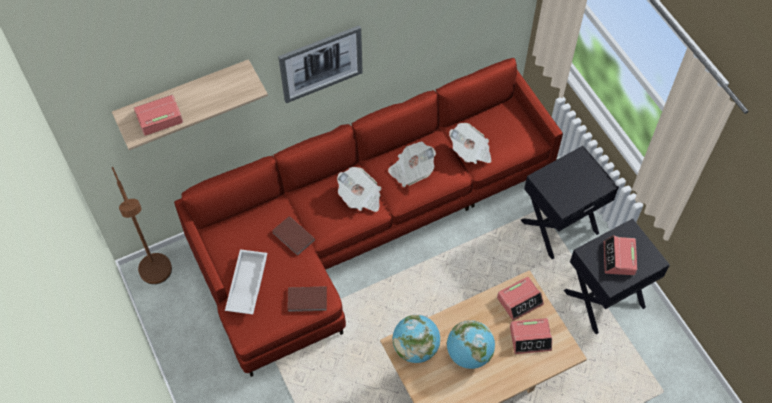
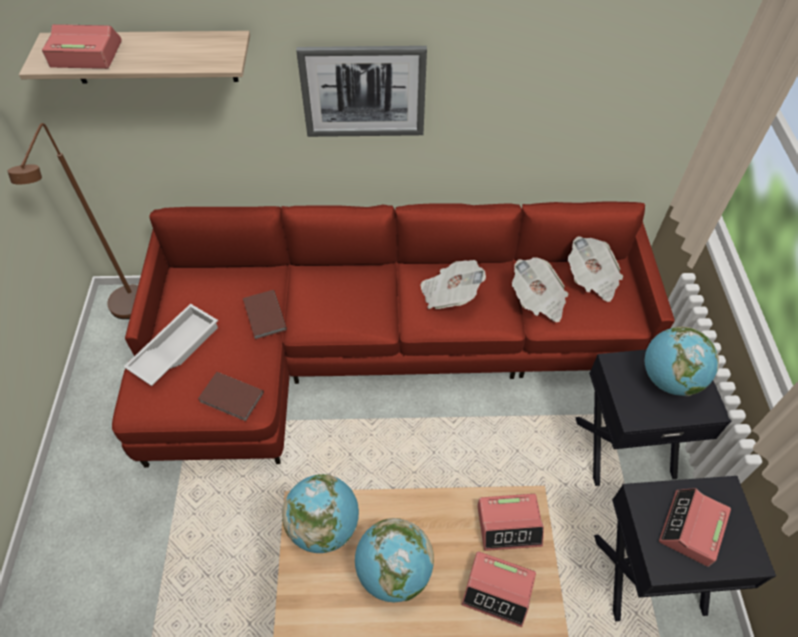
camera: 25 degrees right, 5 degrees down
(360, 197) = (370, 301): newspaper -> newspaper (592, 279)
(574, 175) = (669, 379): none -> globe

